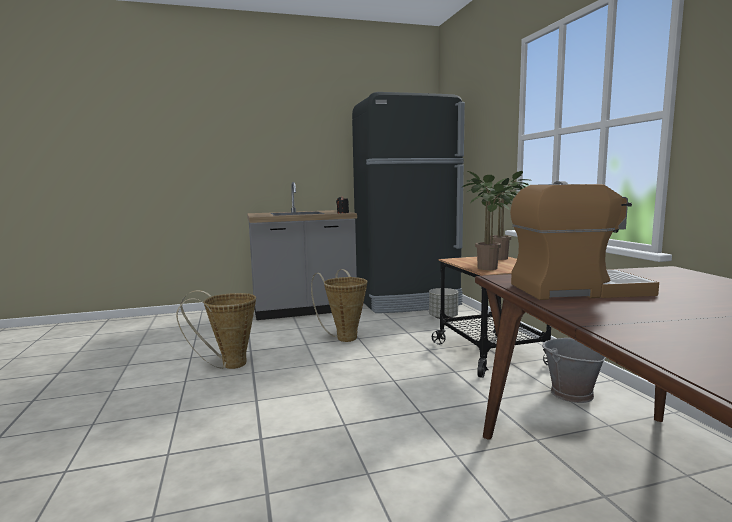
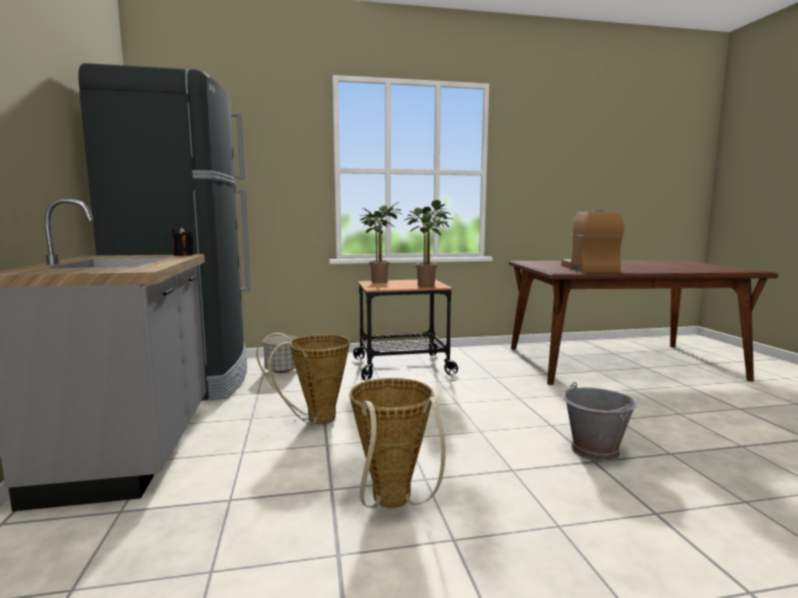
camera: 85 degrees left, 0 degrees up
(571, 393) = (481, 358): grey bucket -> grey bucket (595, 451)

